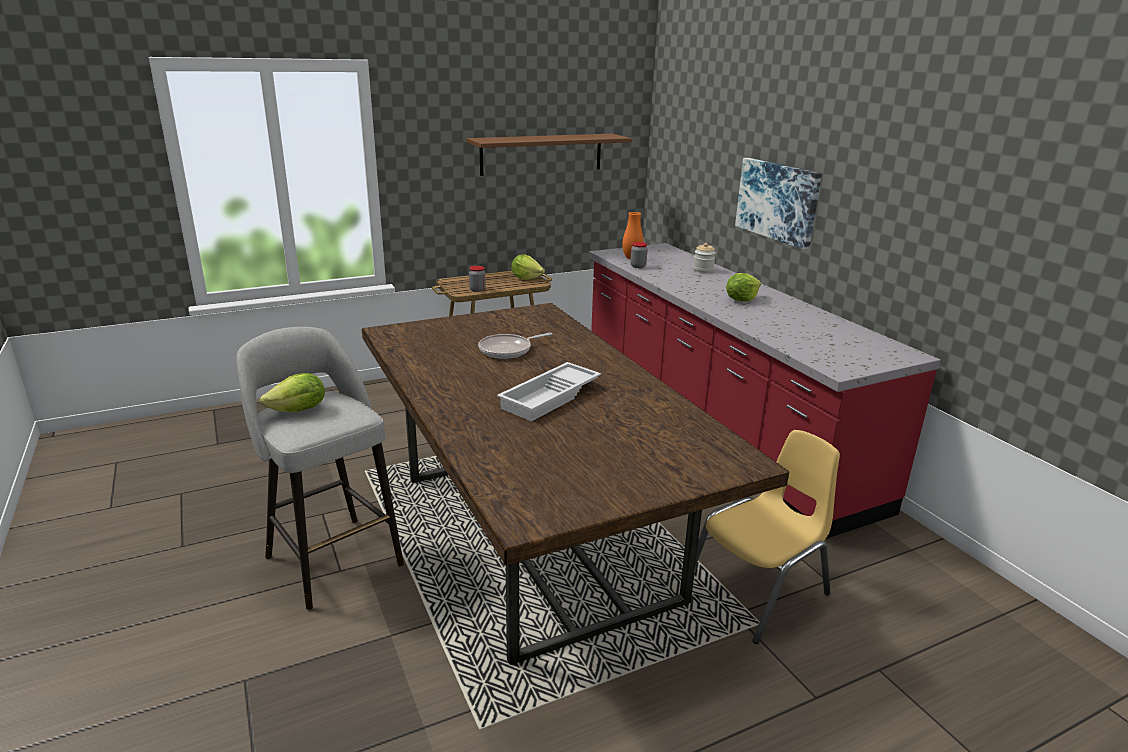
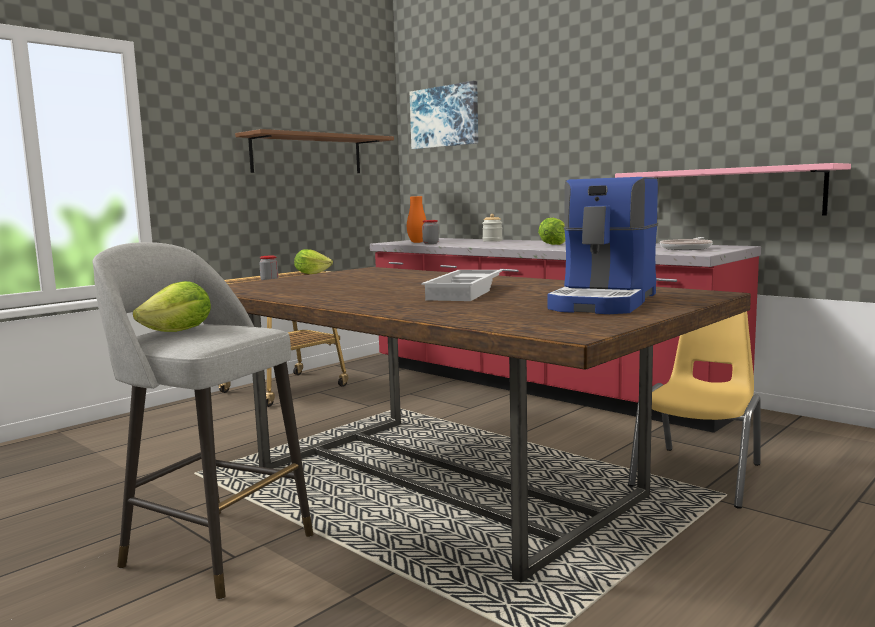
camera: 20 degrees left, 15 degrees down
(508, 350) = (374, 282): frying pan -> frying pan (687, 248)
(632, 457) = (605, 302): none -> coffee machine
(778, 201) = (557, 161): picture -> picture (445, 116)
(929, 292) = (734, 192): none -> pink shelf

